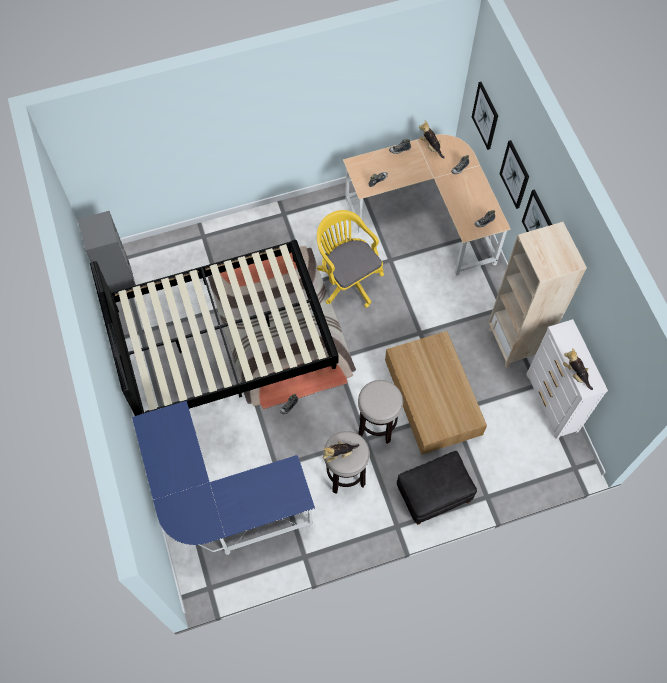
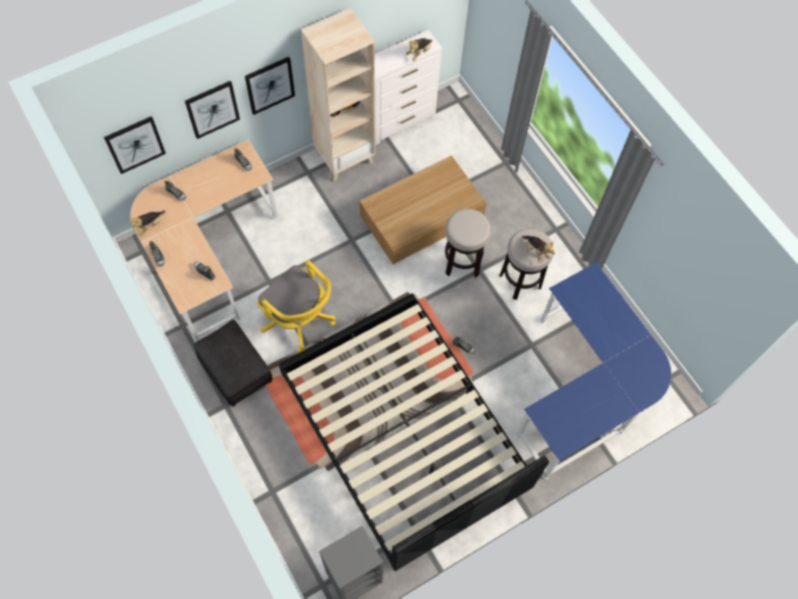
camera: 105 degrees left, 0 degrees up
(347, 278) = (300, 320): yellow office chair -> yellow office chair turned 90 degrees counterclockwise
(434, 493) = (515, 204): black ottoman -> black ottoman (236, 371)

